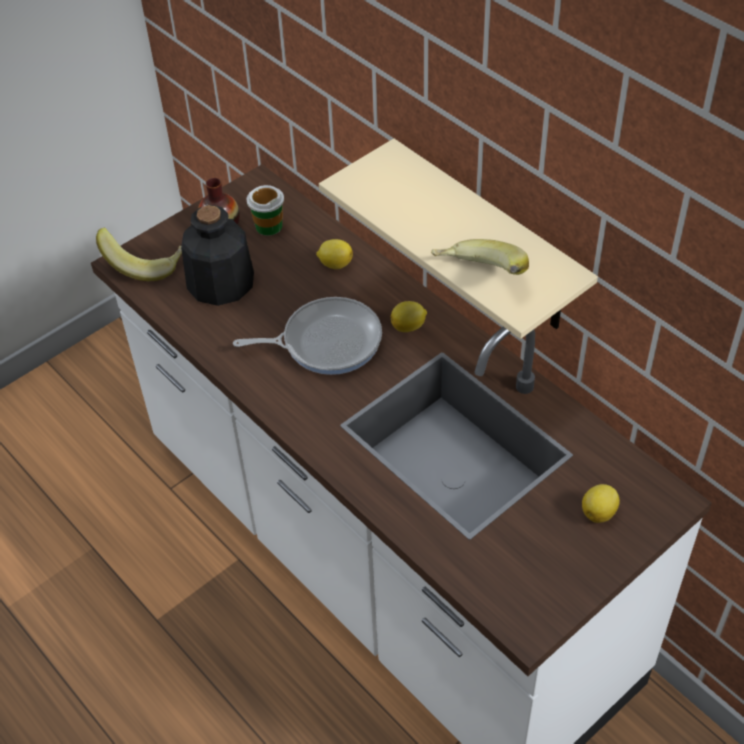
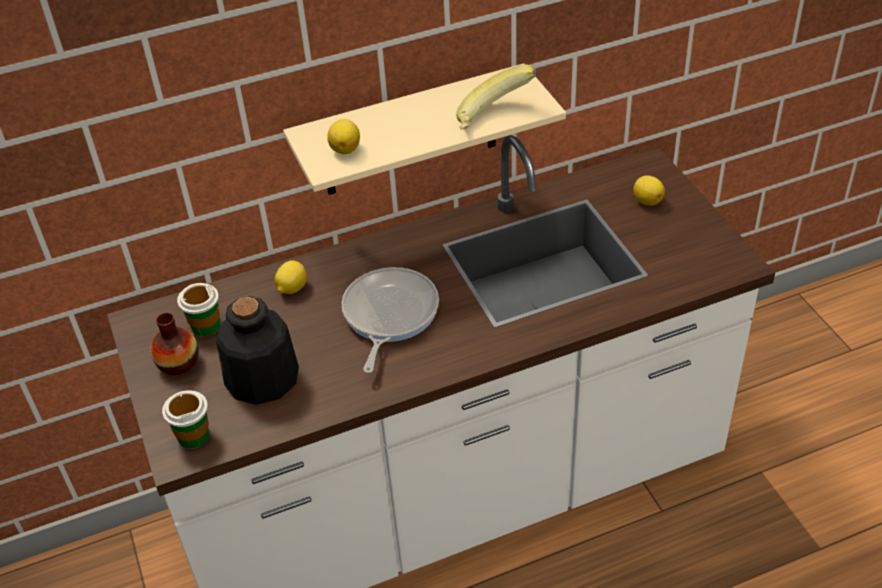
camera: 70 degrees left, 5 degrees down
(146, 264) = (193, 435): banana -> cup
(409, 327) = (401, 257): lemon -> lemon (345, 149)

